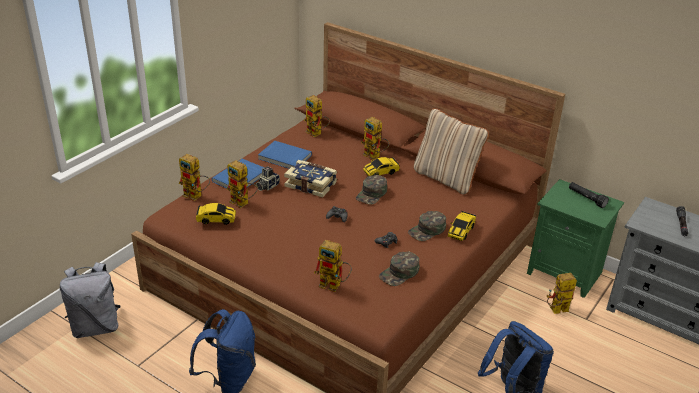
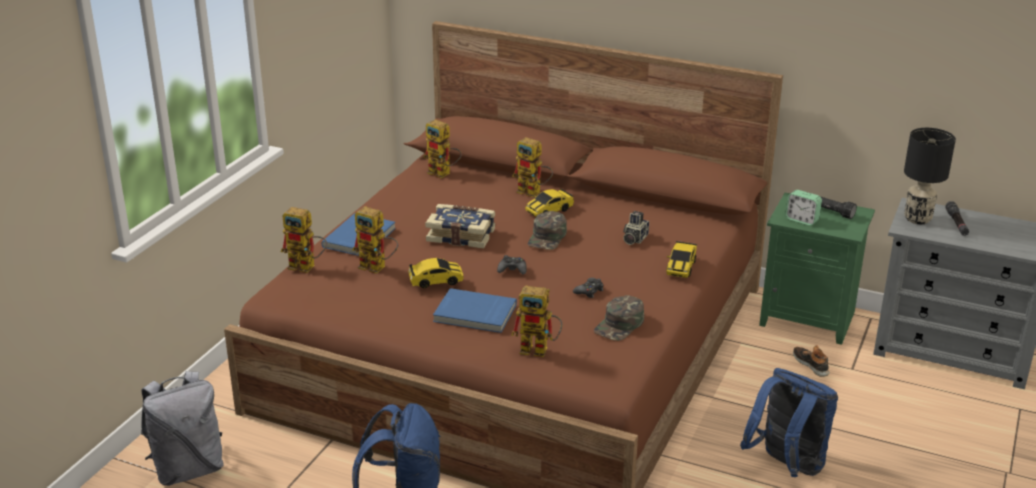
camera: 10 degrees left, 5 degrees down
(216, 219) = (348, 291): toy car -> toy car (436, 281)
(267, 186) = (401, 243): camera -> camera (634, 239)
(284, 157) = (411, 207): blue book -> blue book (474, 314)
(427, 230) = (637, 271): green cap -> none
(446, 178) = (639, 208): beige pillow -> none
(556, 311) = (811, 365): toy robot -> shoe
(564, 204) = (801, 220): none -> alarm clock
(651, 216) = (917, 219): none -> black table lamp

